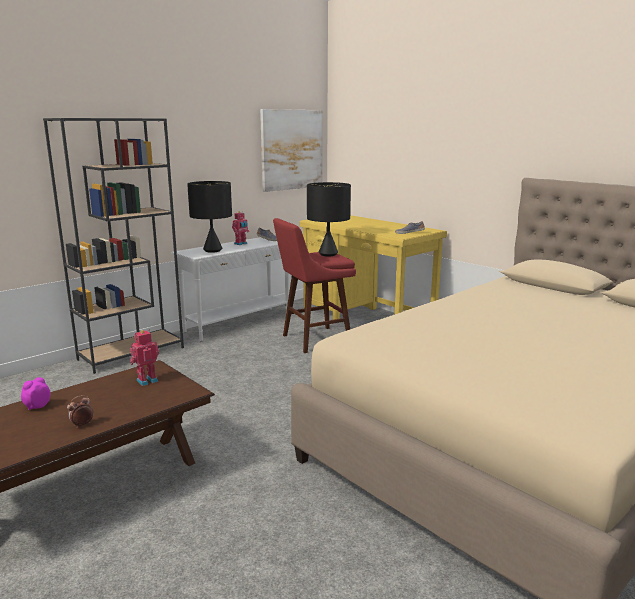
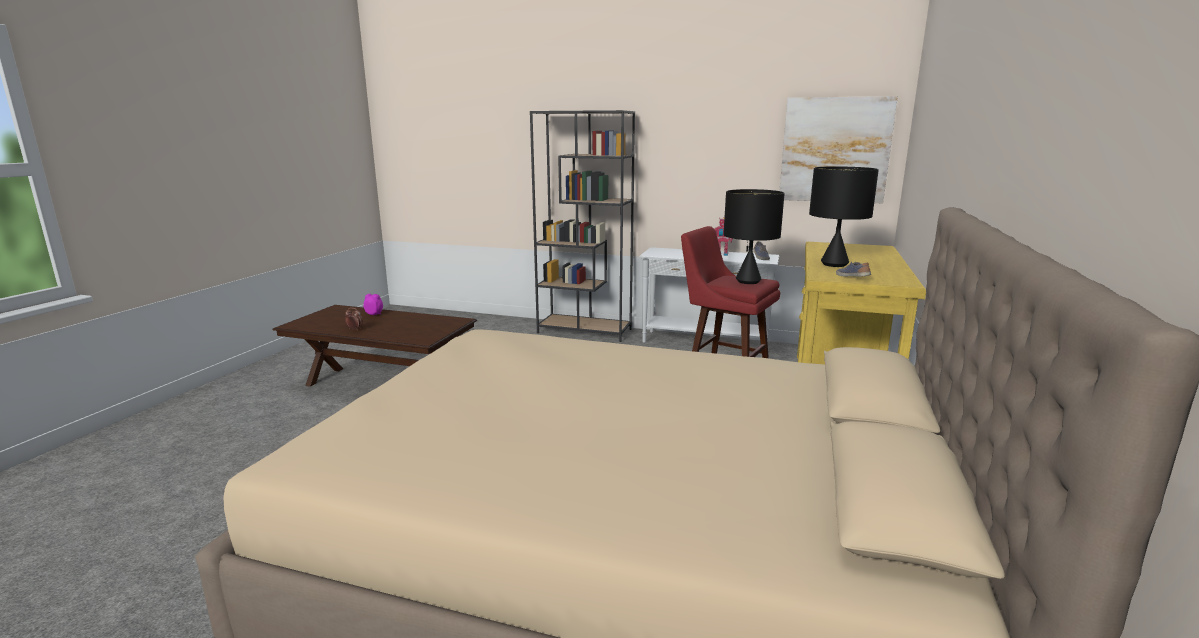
camera: 60 degrees right, 0 degrees up
(146, 380) = (434, 325): toy robot -> none
(212, 251) = (677, 253): black table lamp -> black table lamp (834, 264)

